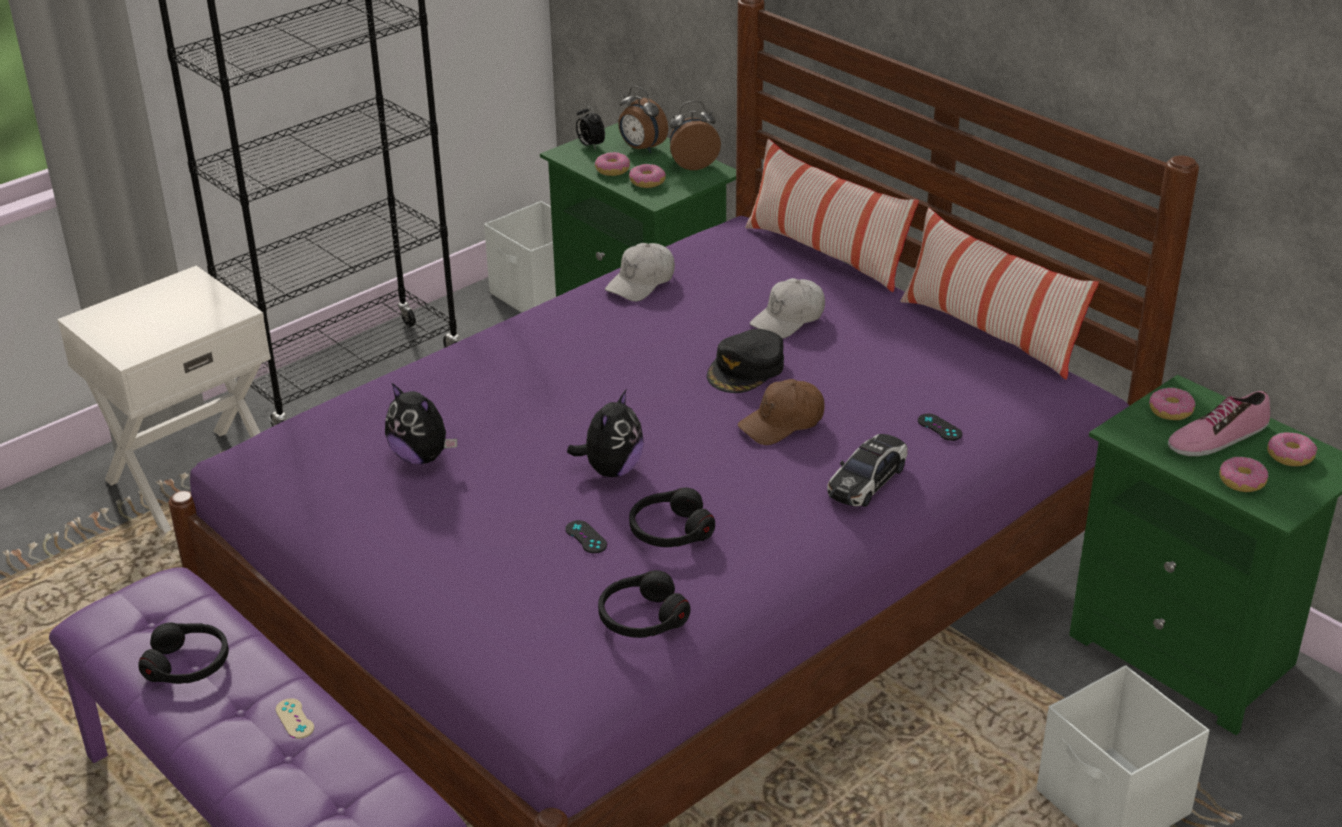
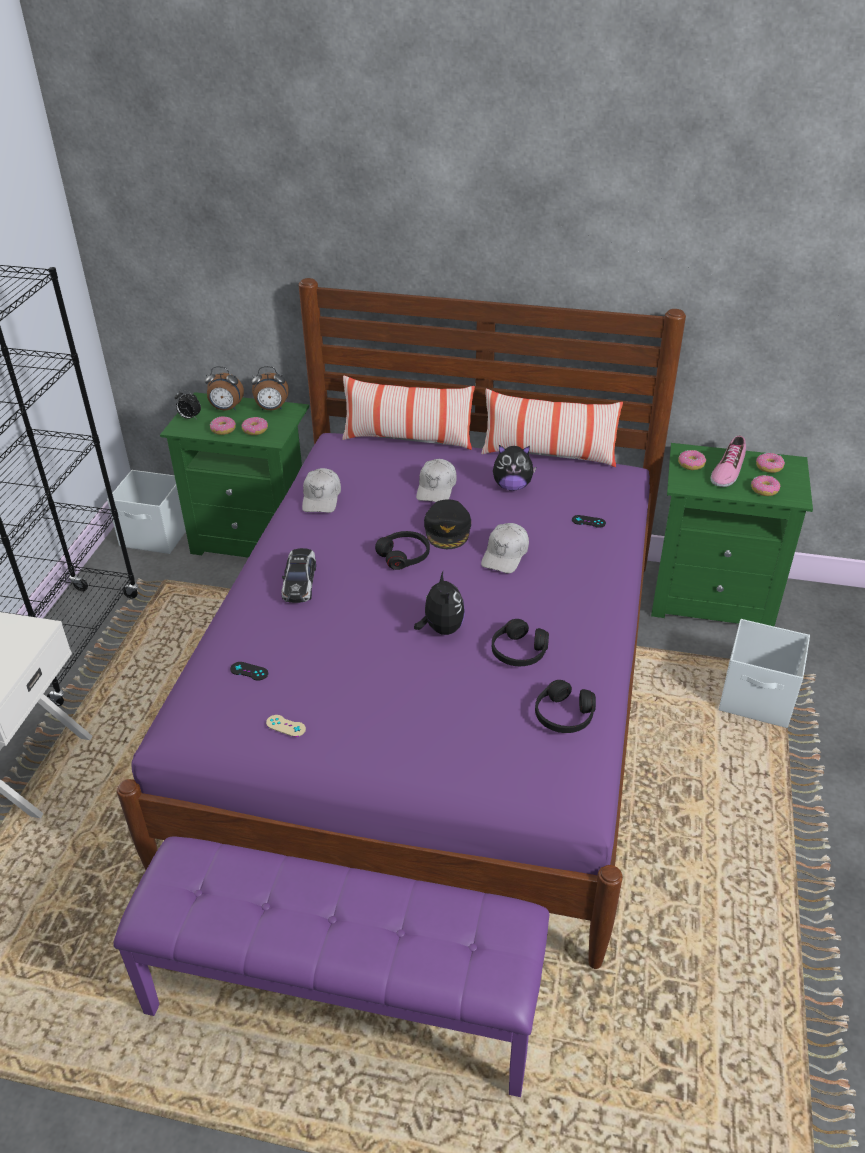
camera: 35 degrees left, 5 degrees up
(188, 664) = (260, 905): black headphones -> black headphones (404, 555)
(294, 719) = (377, 902): beige game controller -> beige game controller (286, 726)
(422, 457) = (311, 675): plush toy -> plush toy (512, 486)
(586, 537) = (475, 680): black game controller -> black game controller (249, 671)
(693, 164) = (272, 409): alarm clock -> alarm clock turned 135 degrees counterclockwise
(782, 423) = (505, 555): brown cap -> white cap
(867, 480) = (587, 570): toy car -> toy car (300, 582)

